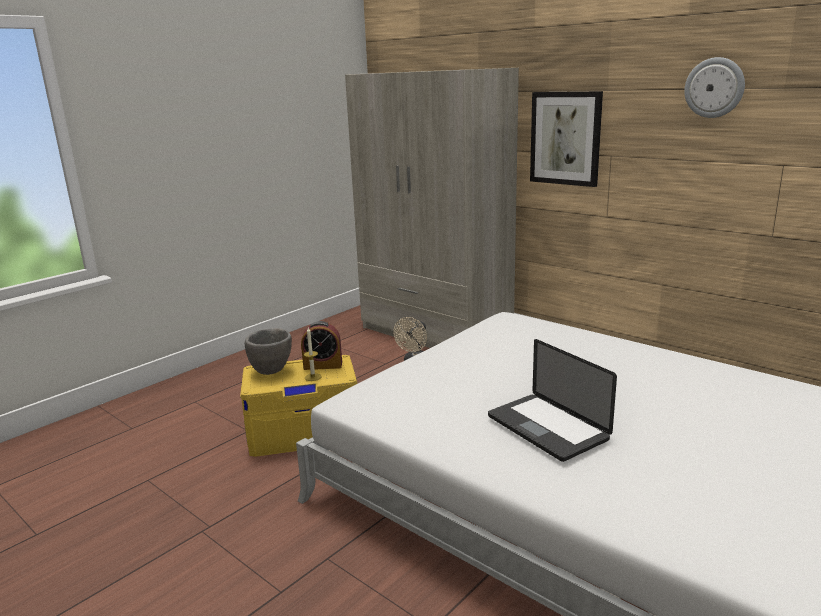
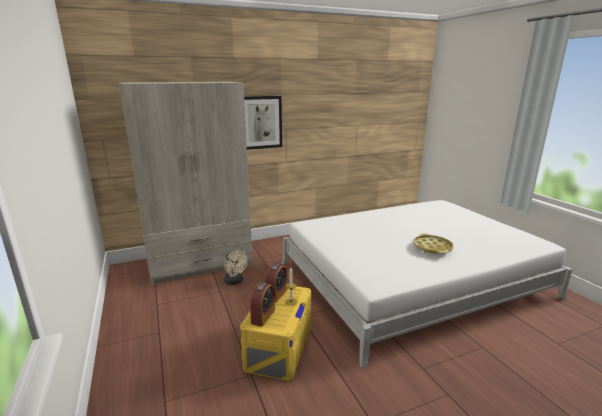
camera: 65 degrees left, 0 degrees up
(271, 371) = (263, 316): grey bowl -> alarm clock
(547, 428) = (432, 247): laptop -> yellow tray
(714, 88) = (331, 93): wall clock -> none

